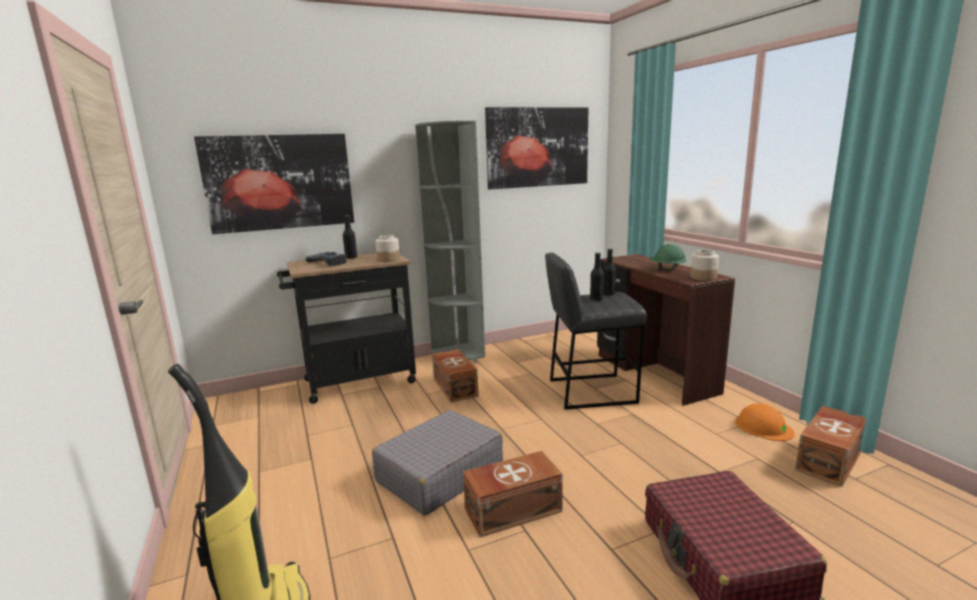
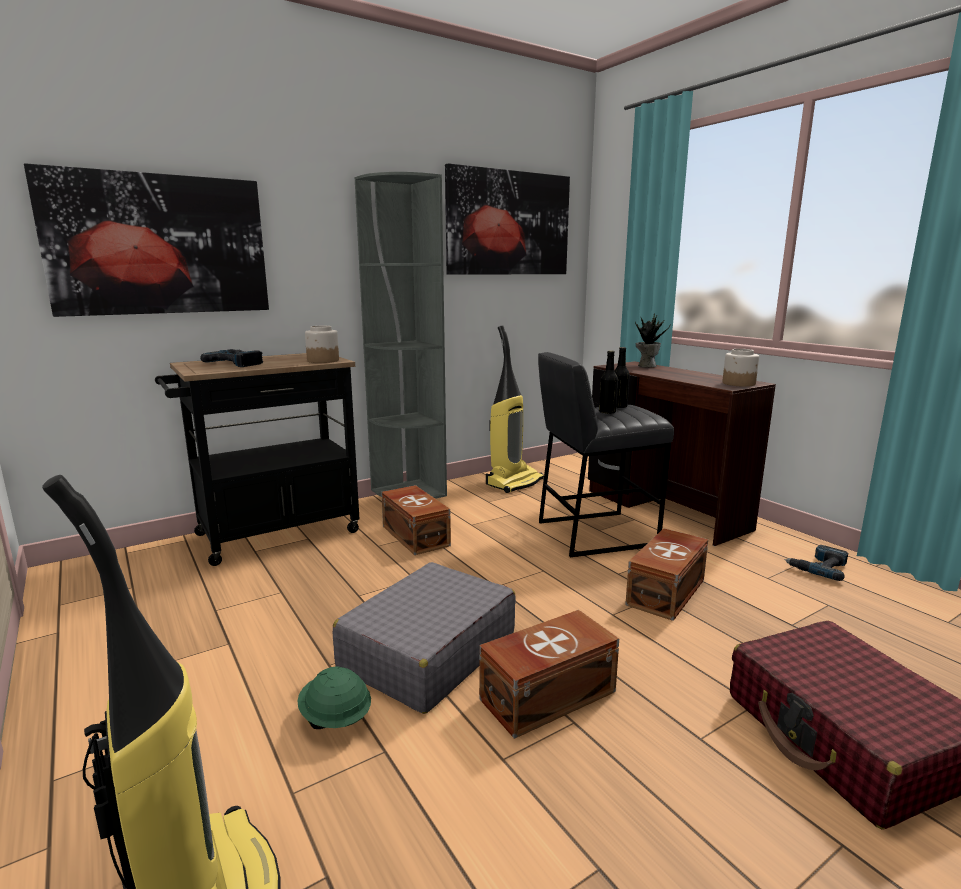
camera: 10 degrees left, 0 degrees up
(351, 258) = (266, 358): black bottle -> none
(542, 346) = (514, 482): none -> vacuum cleaner
(641, 258) = (646, 365): none -> potted plant
(666, 269) = (686, 376): green hard hat -> green hard hat (335, 718)
(763, 427) = (818, 567): orange hard hat -> power drill
(830, 460) = (911, 602): brown storage box -> brown storage box (668, 592)

